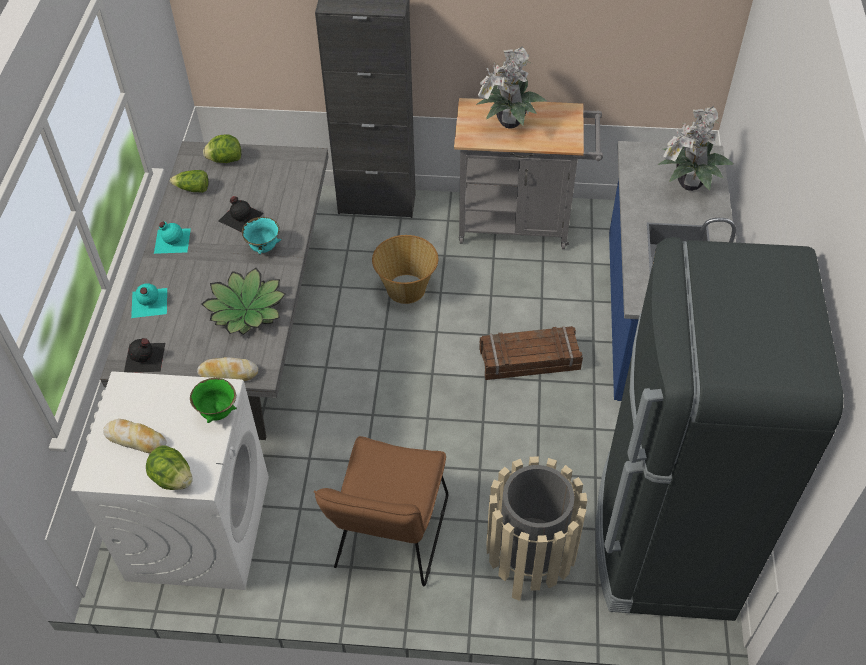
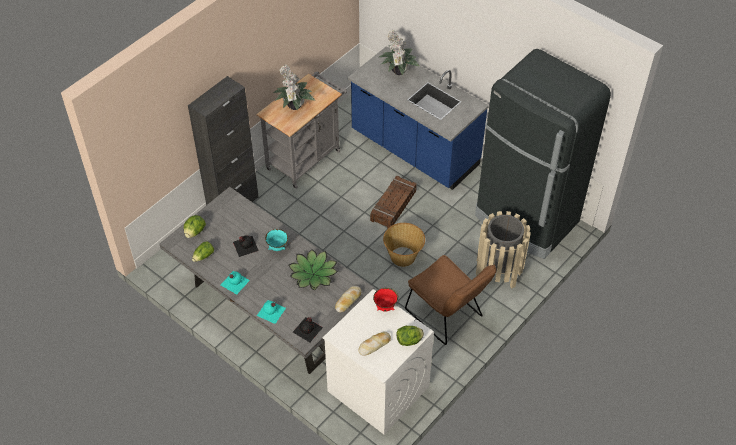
camera: 55 degrees left, 0 degrees up
(217, 413) = (385, 307): green bowl -> red bowl
(406, 289) = (305, 227): basket -> basket (403, 256)

